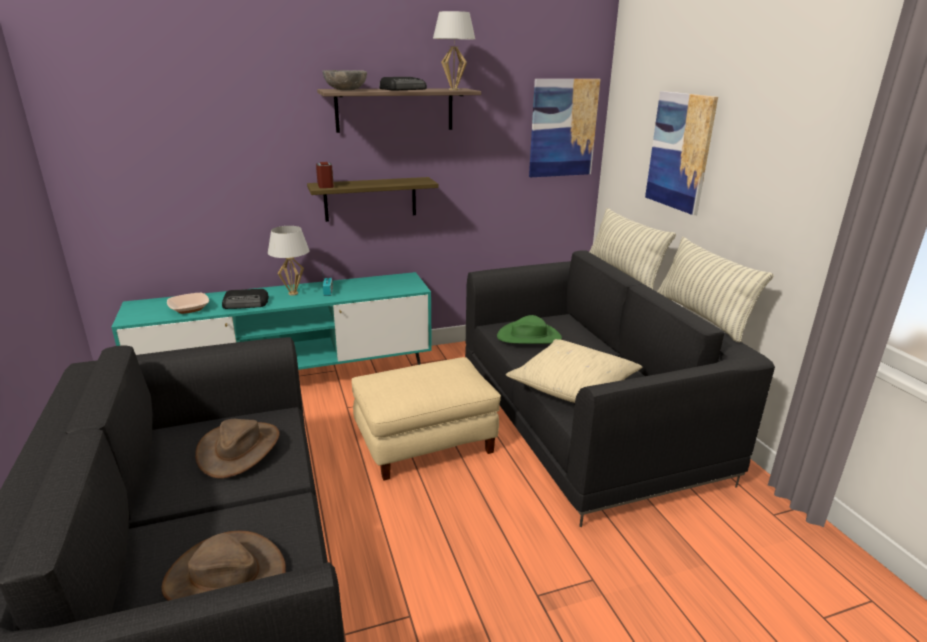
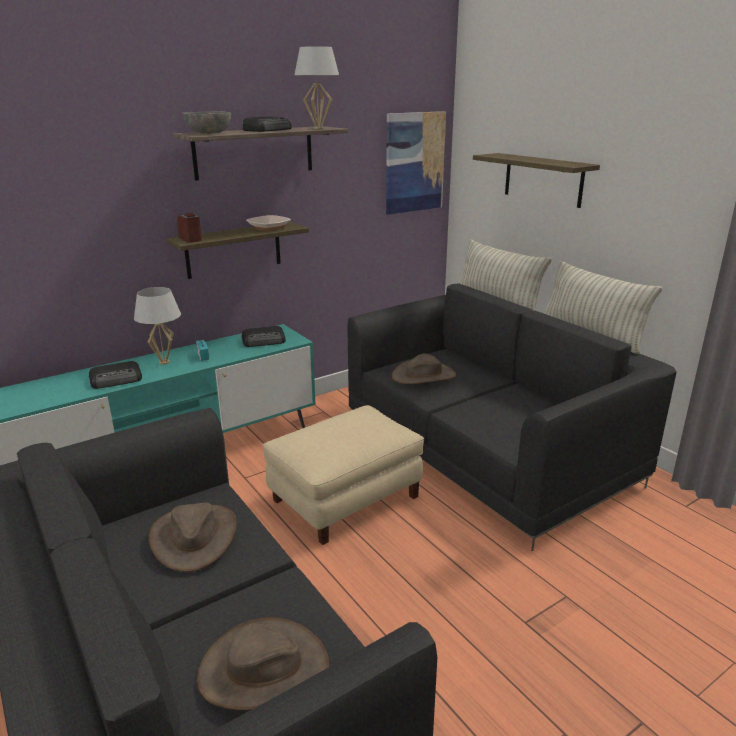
camera: 15 degrees left, 0 degrees up
(189, 308) = (52, 394): bowl -> bowl (269, 228)
(389, 285) = (264, 341): none -> radio
(529, 337) = (423, 376): green hat -> brown hat
(574, 386) = (492, 417): beige pillow -> none
(680, 151) = (543, 179): picture -> shelf

